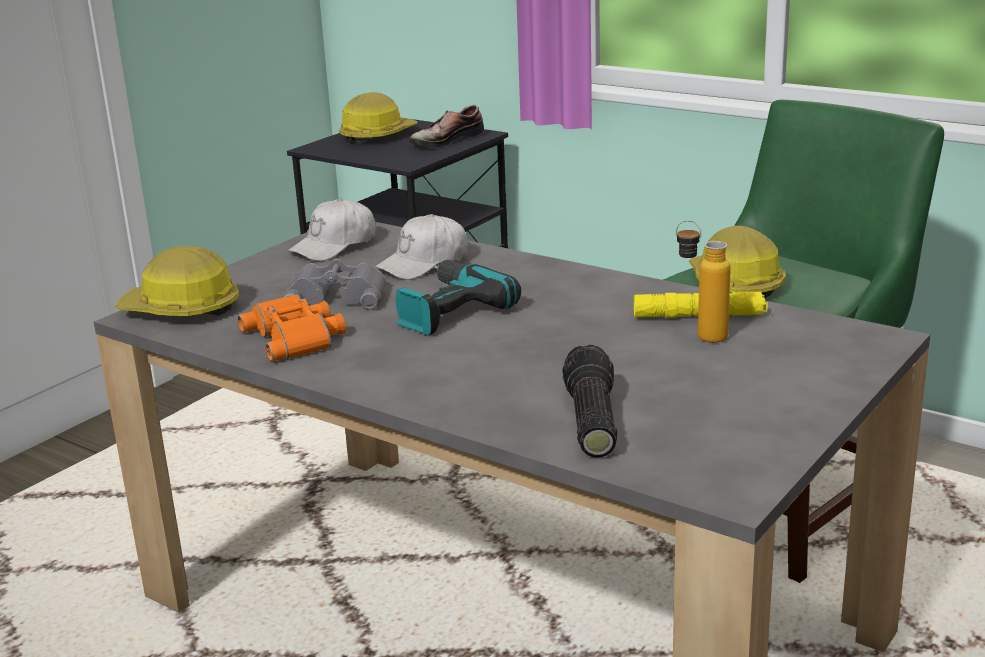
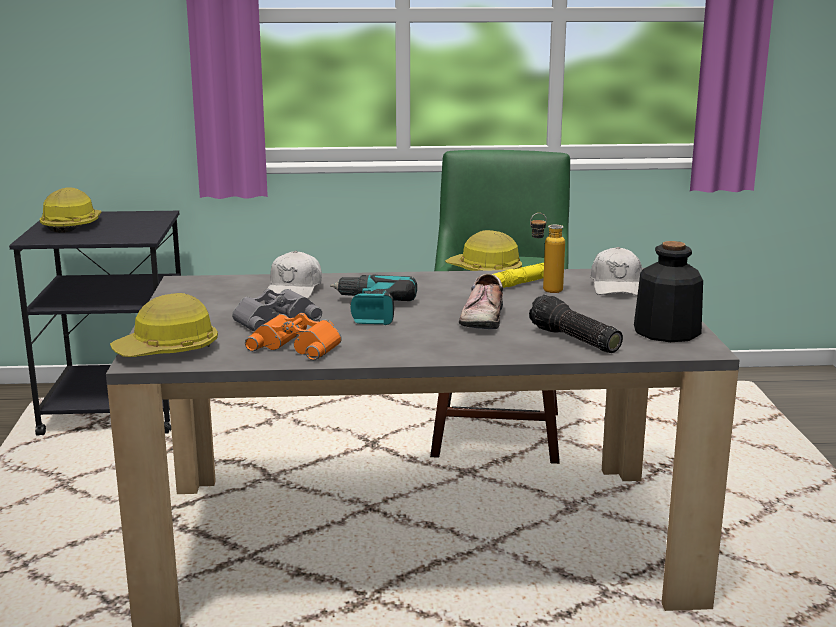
camera: 40 degrees left, 5 degrees down
(334, 246) = (201, 293): white cap -> white cap (616, 286)
(445, 140) = (139, 221): shoe -> shoe (480, 318)
(737, 447) = (666, 332): none -> bottle

